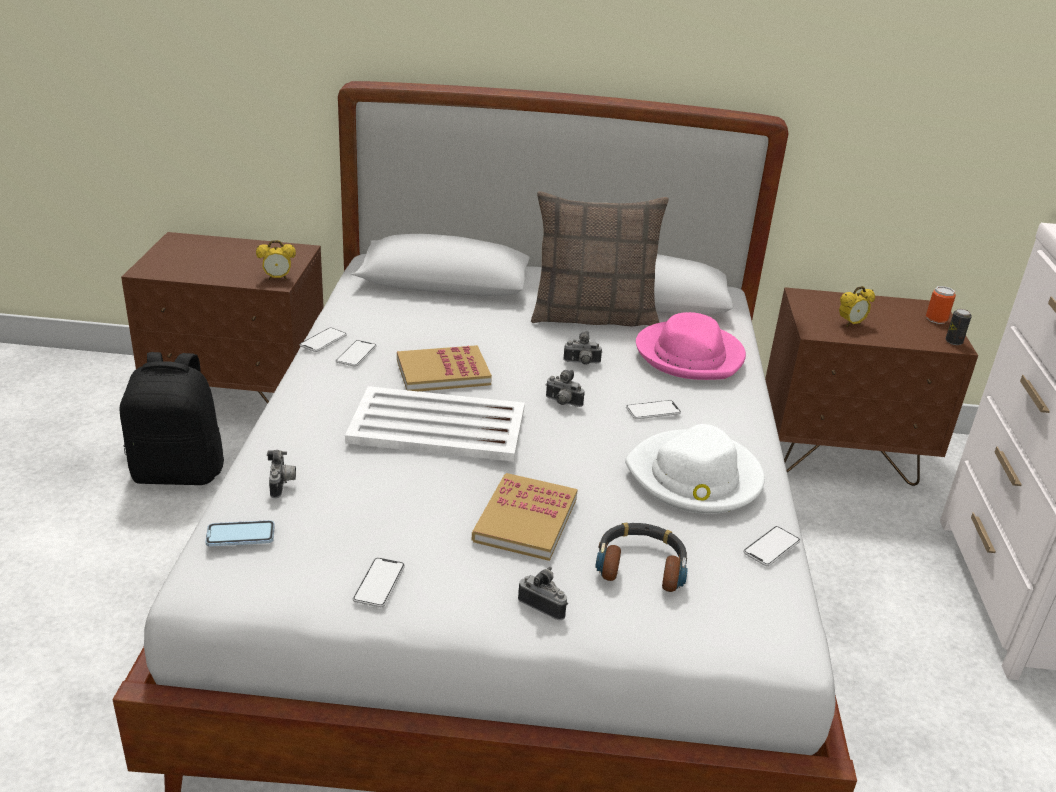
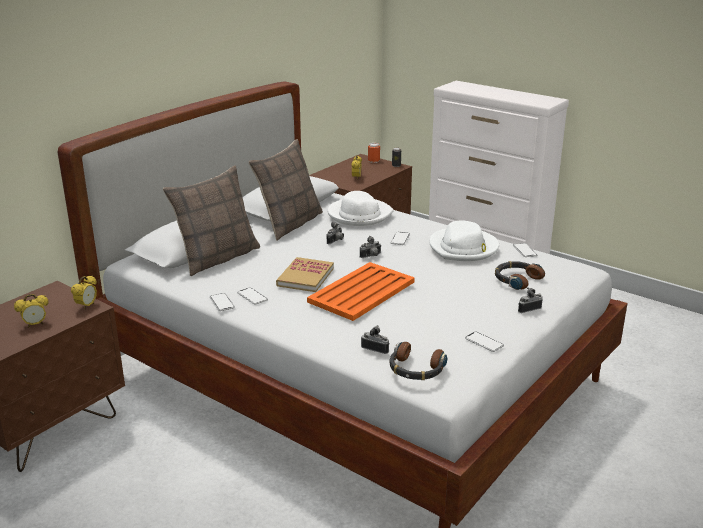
camera: 55 degrees left, 5 degrees down
(179, 472) = (111, 481): black backpack -> none
(217, 268) = (35, 324): none -> alarm clock
(240, 535) = (416, 369): phone -> headphones
(438, 301) = (217, 257): none -> pillow
(439, 426) = (362, 291): white tray -> orange tray
(525, 520) = (462, 294): book -> none
(690, 355) = (359, 215): pink hat -> white hat

